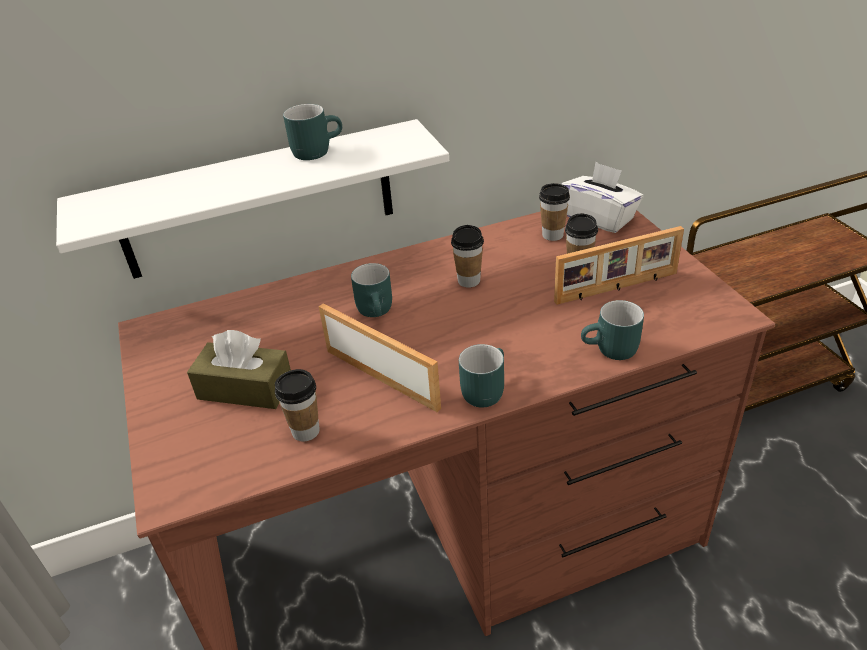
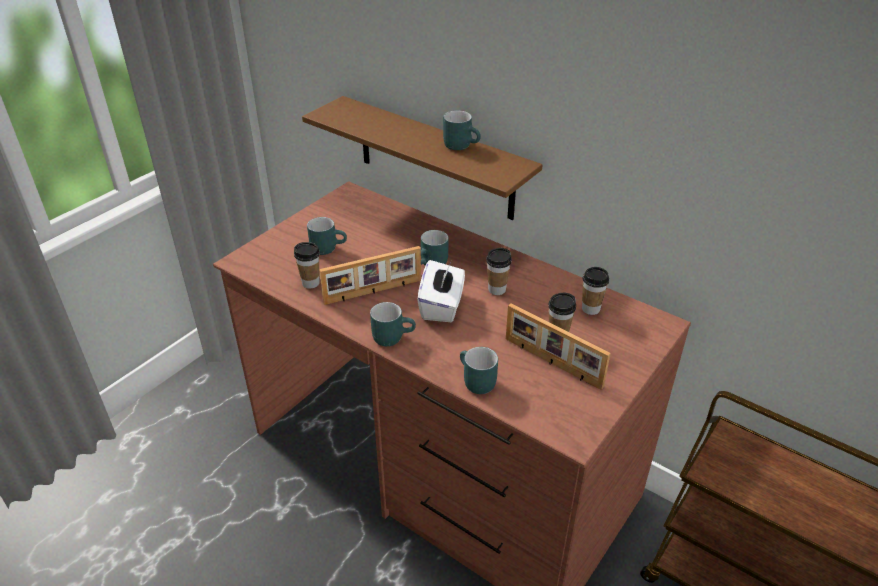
camera: 55 degrees right, 0 degrees up
(245, 388) = (328, 247): brown tissue box -> turquoise mug
(258, 201) = (435, 158): white shelf -> brown shelf
(383, 377) = (373, 292): picture frame -> picture frame turned 60 degrees clockwise
(600, 218) = (640, 325): white tissue box -> white tissue box (442, 306)

